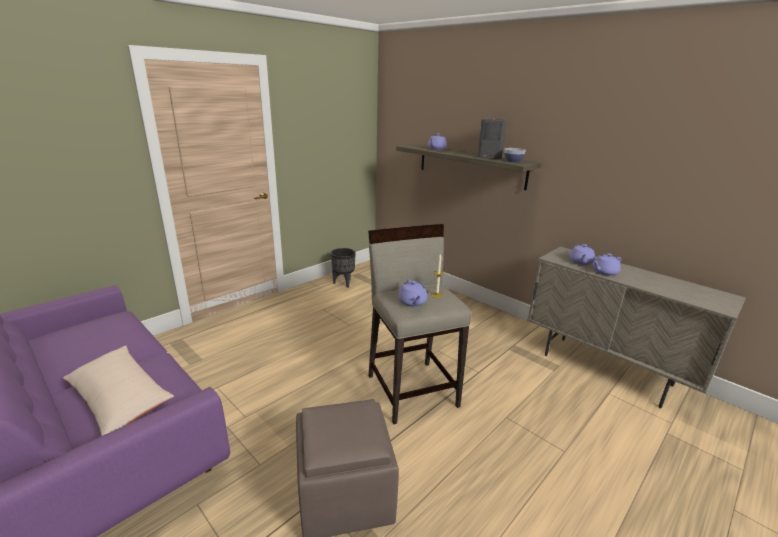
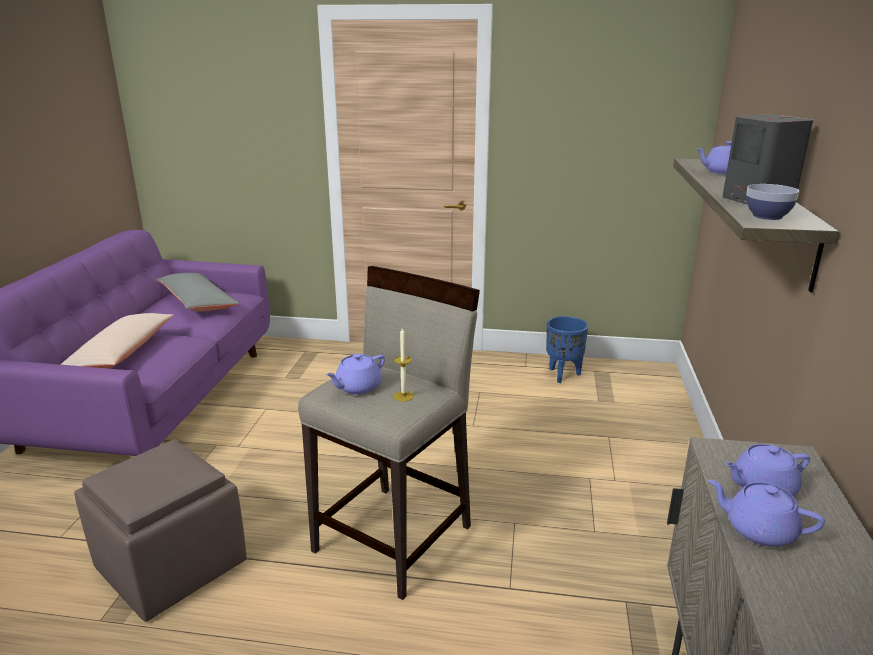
camera: 55 degrees right, 0 degrees up
(92, 335) = (198, 302): none -> grey pillow
(343, 283) = (563, 375): black planter -> blue planter

